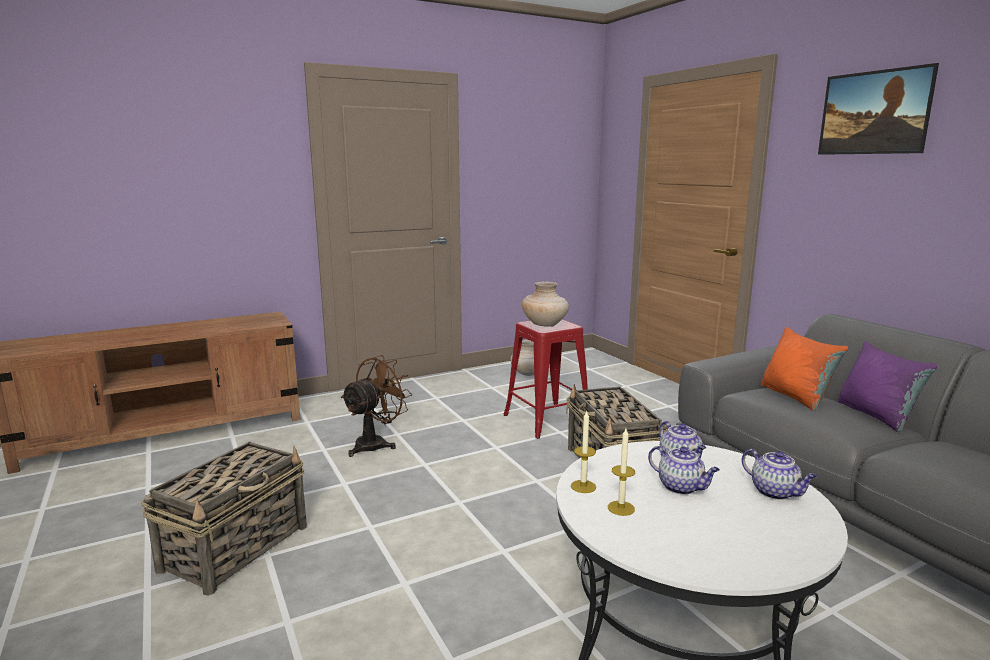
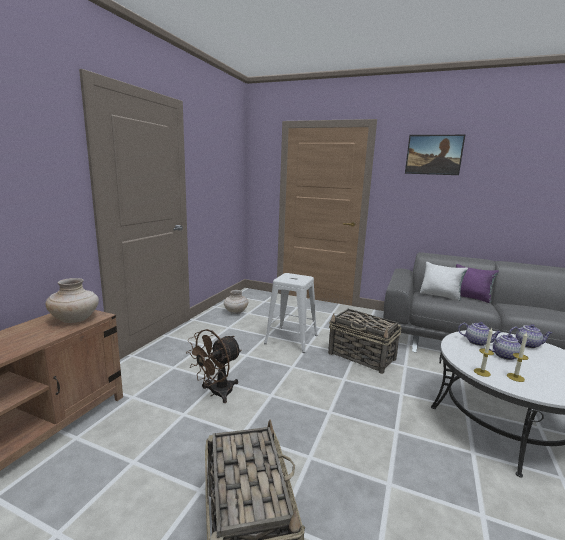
camera: 40 degrees left, 0 degrees up
(376, 443) = (216, 393): brown fan -> brown fan turned 135 degrees counterclockwise
(545, 325) = (293, 279): beige vase -> beige vase (75, 319)
(547, 420) = (291, 339): red stool -> white stool
(796, 397) = (440, 296): orange pillow -> white pillow

